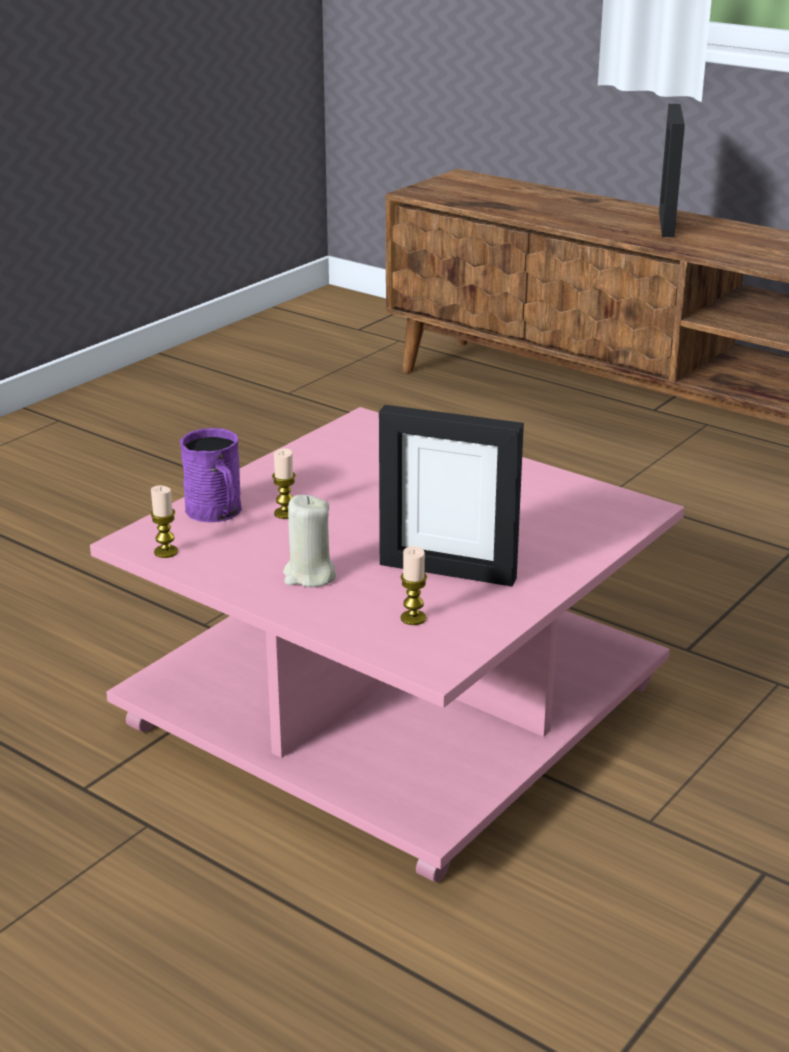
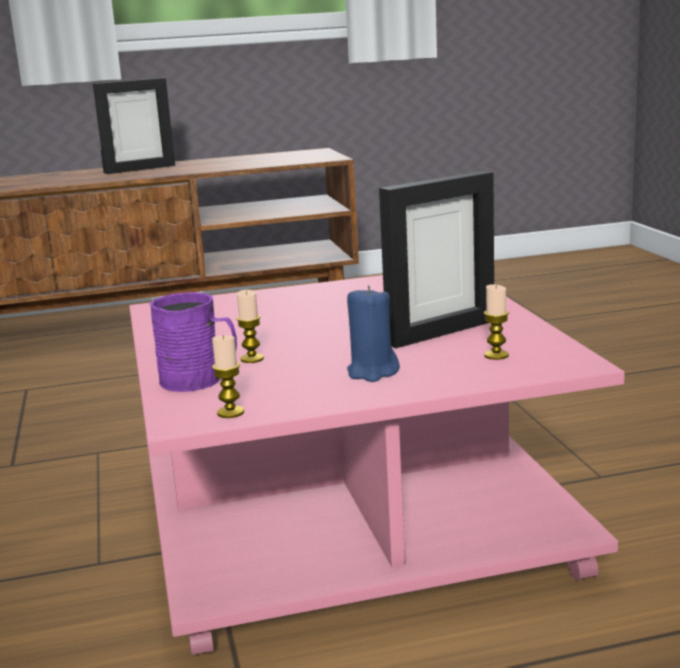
camera: 50 degrees left, 10 degrees down
(309, 576) = (372, 372): beige candle -> blue candle
(668, 224) = (139, 169): picture frame -> picture frame turned 75 degrees counterclockwise

